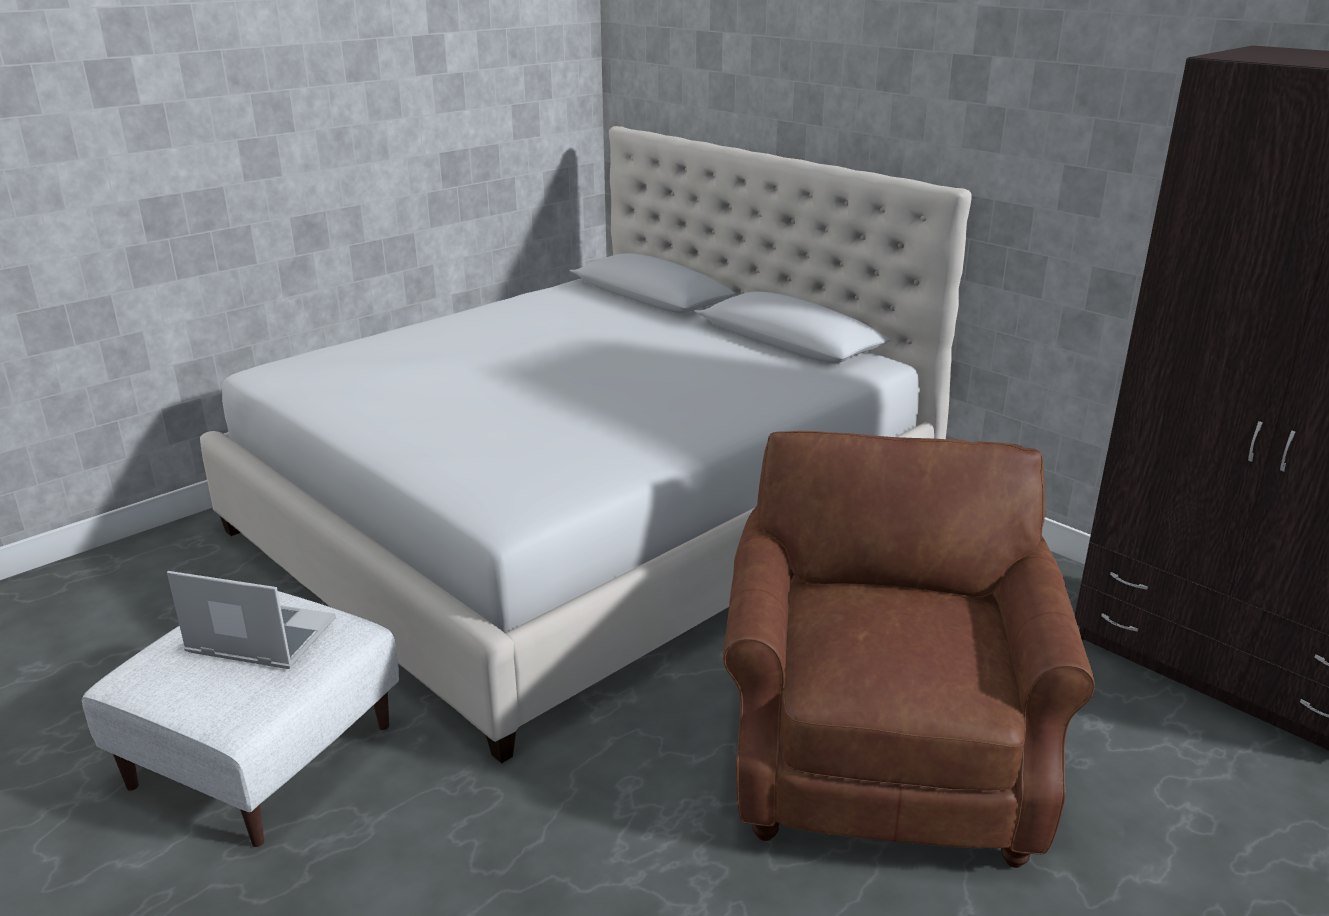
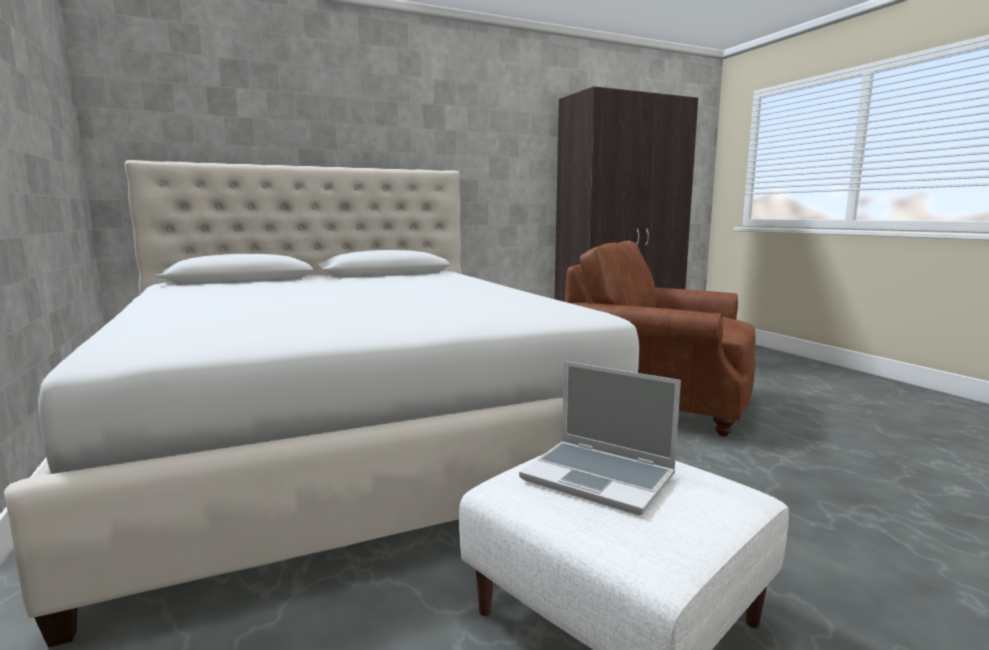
camera: 70 degrees left, 15 degrees down
(259, 638) = (600, 478): laptop -> laptop turned 90 degrees counterclockwise

